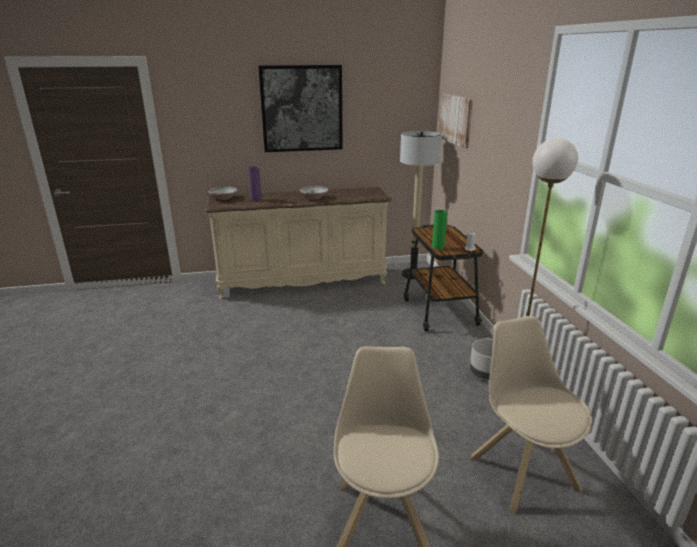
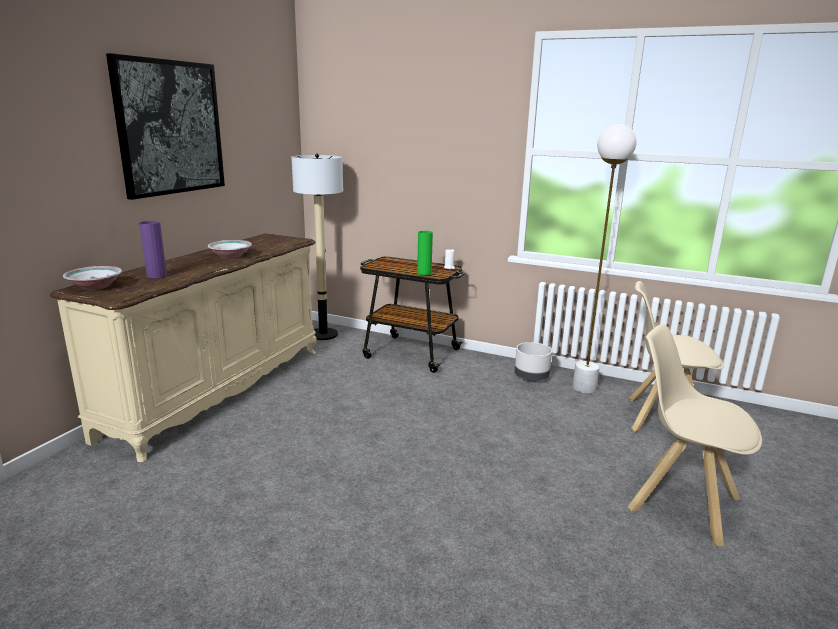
camera: 55 degrees left, 5 degrees down
(456, 119) = (354, 136): picture -> none

